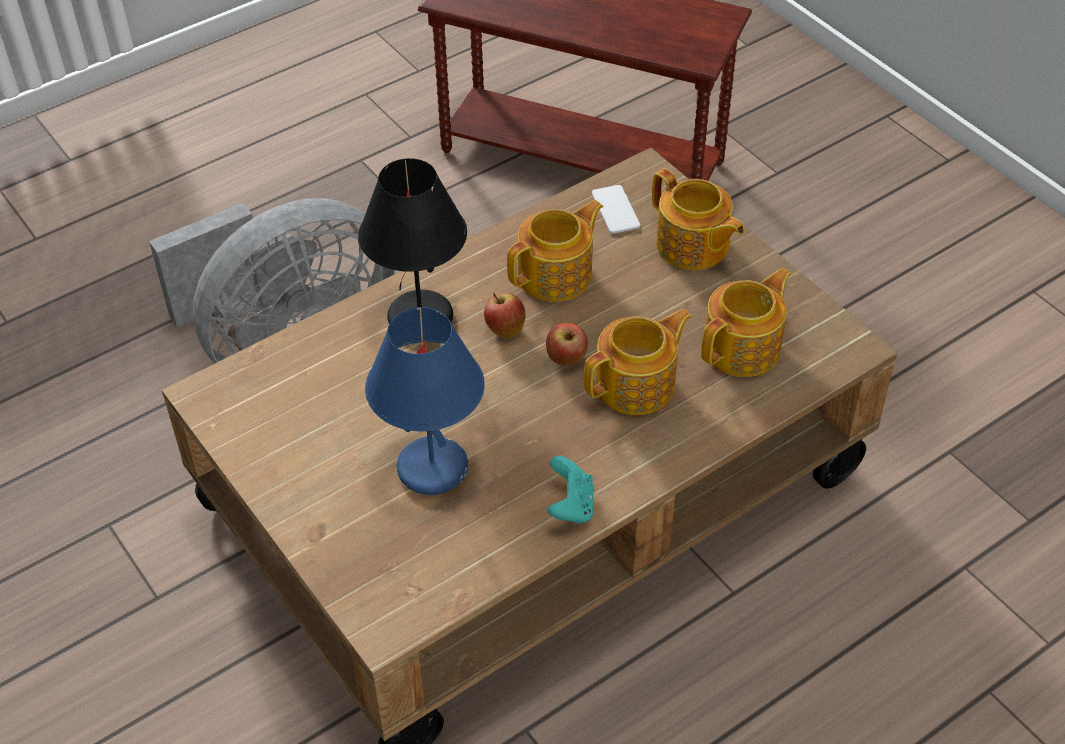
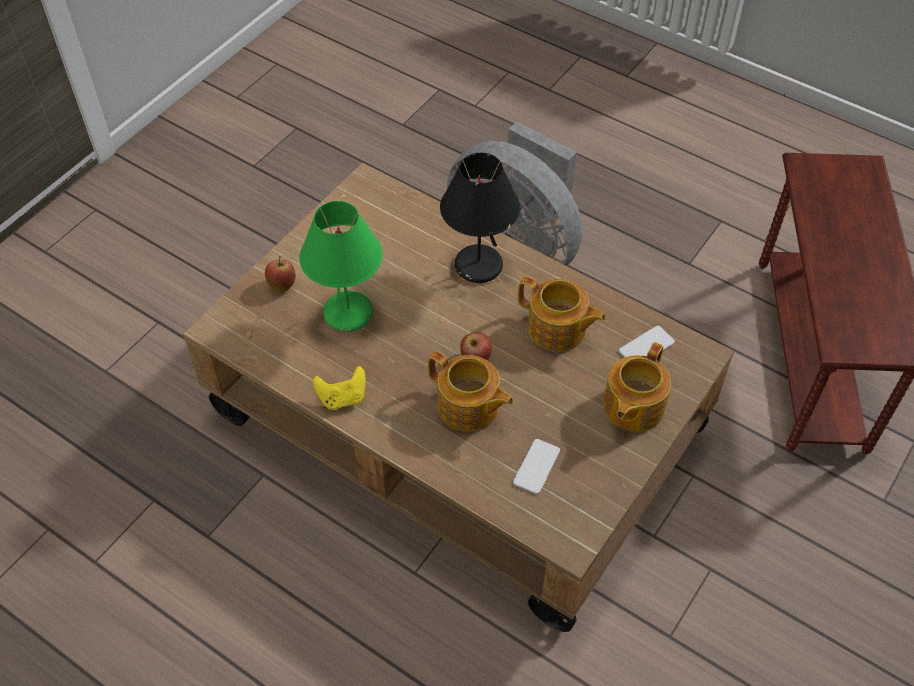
camera: 70 degrees right, 5 degrees up
(434, 468) = (349, 314): blue table lamp -> green table lamp
(505, 329) = (489, 315): apple -> apple (282, 285)
(571, 506) = (342, 398): turquoise game controller -> yellow game controller
(743, 348) = (536, 467): teapot -> phone

